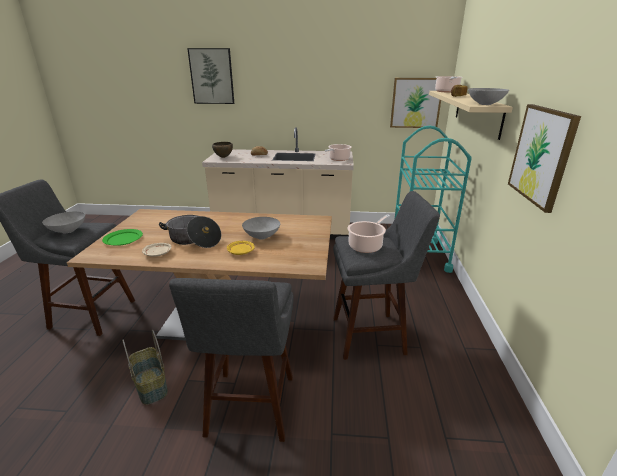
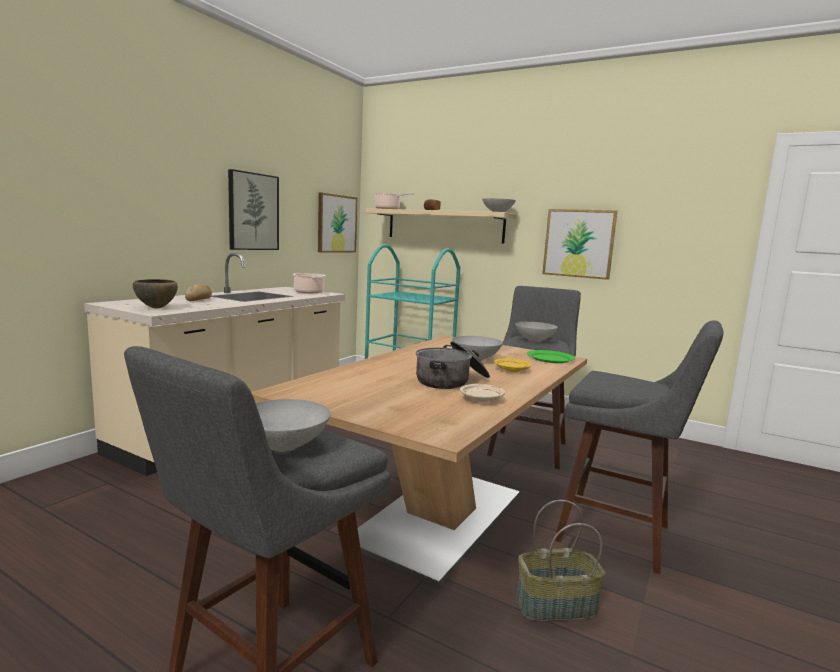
camera: 65 degrees left, 15 degrees down
(123, 239) = (395, 411): green plate -> green plate (550, 358)
(212, 76) = (70, 156): picture -> picture (253, 211)
(366, 246) = (535, 340): cooking pot -> grey bowl

